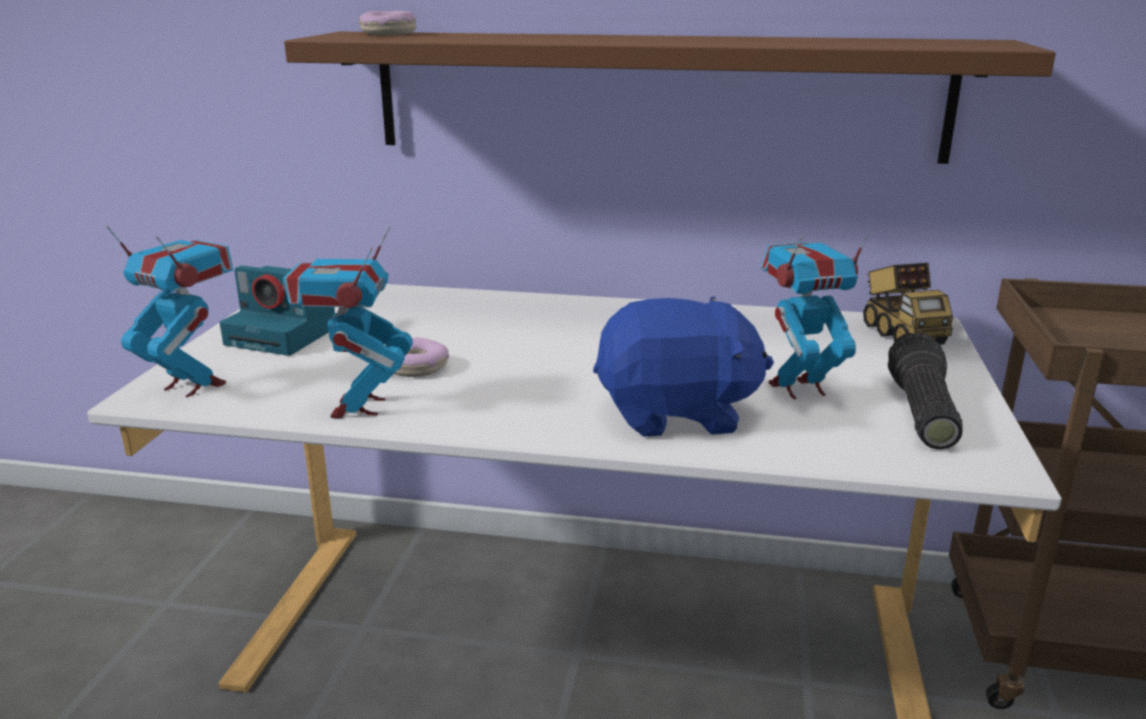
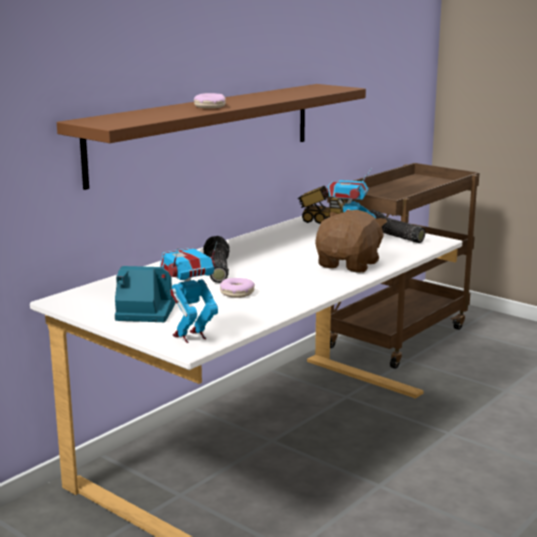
camera: 60 degrees left, 5 degrees down
(286, 335) = (144, 311): camera -> camera turned 135 degrees counterclockwise
(358, 407) = (269, 309): toy robot -> none
(388, 34) = (109, 118): donut -> donut (209, 107)
(509, 330) = (216, 271): none -> flashlight
(676, 414) = (349, 264): blue plush toy -> brown plush toy

